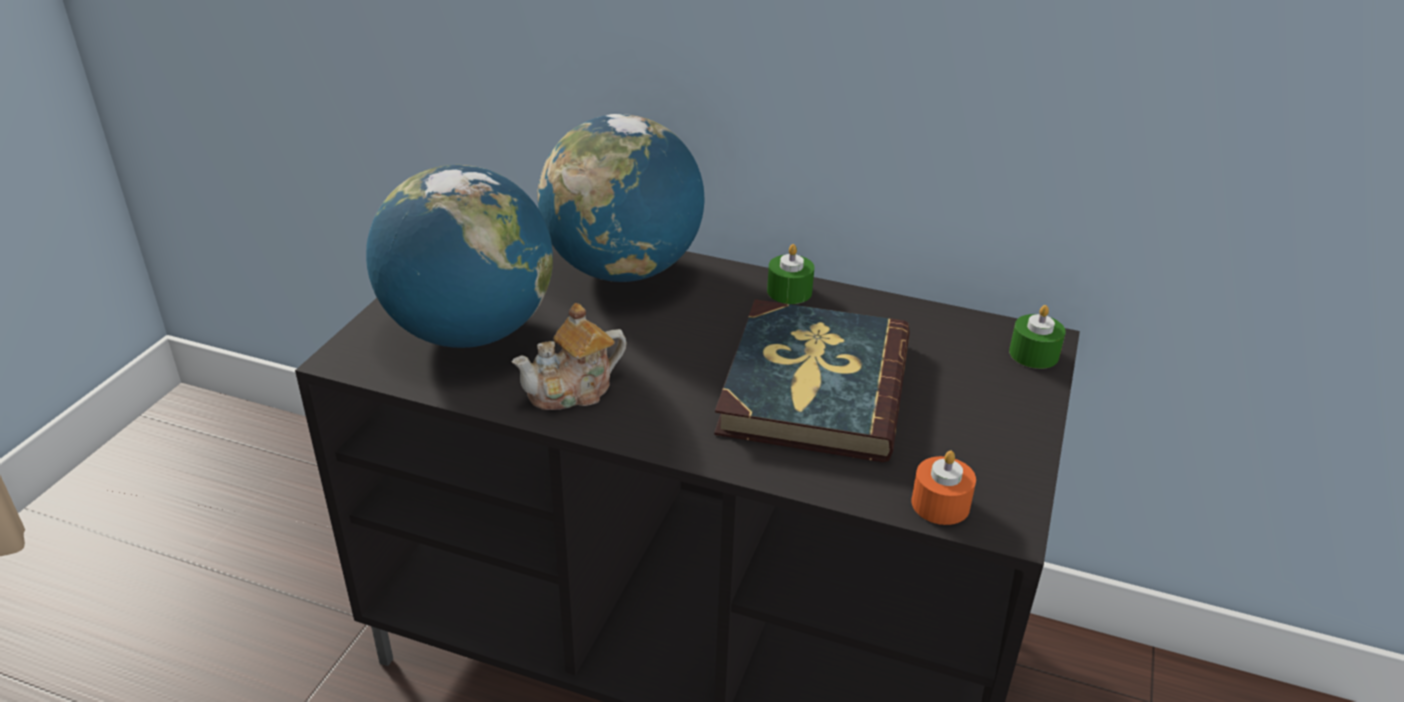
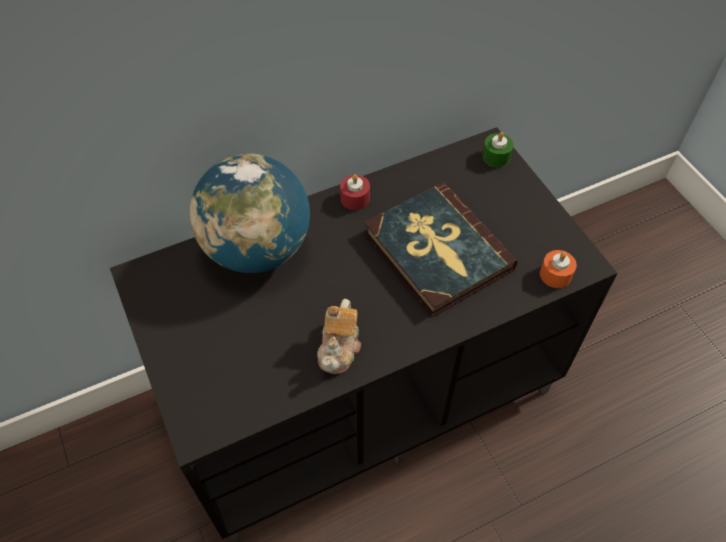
camera: 45 degrees left, 20 degrees up
(469, 332) = (237, 358): globe -> none
(789, 291) = (355, 198): green candle -> red candle

